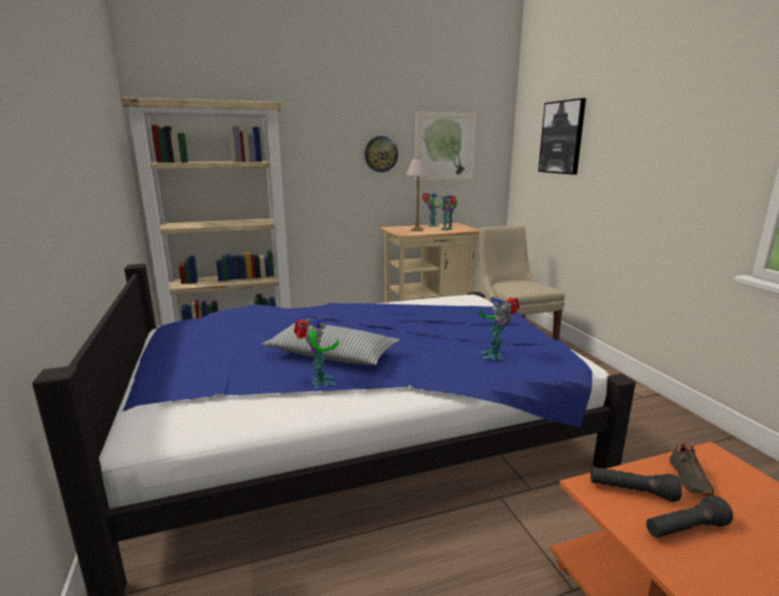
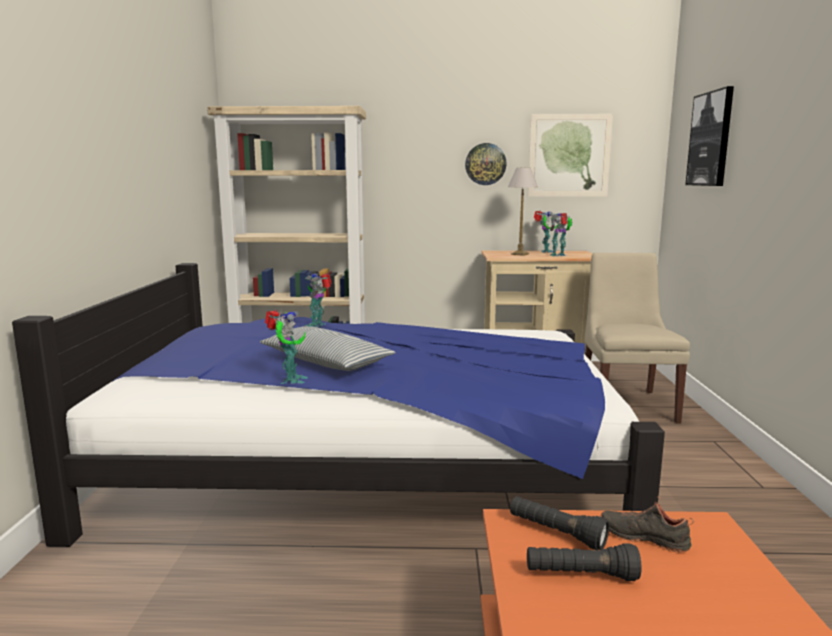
camera: 20 degrees right, 5 degrees down
(495, 354) = (499, 380): toy robot -> toy robot (318, 325)
(687, 479) = (644, 537): black shoe -> black shoe turned 90 degrees clockwise

